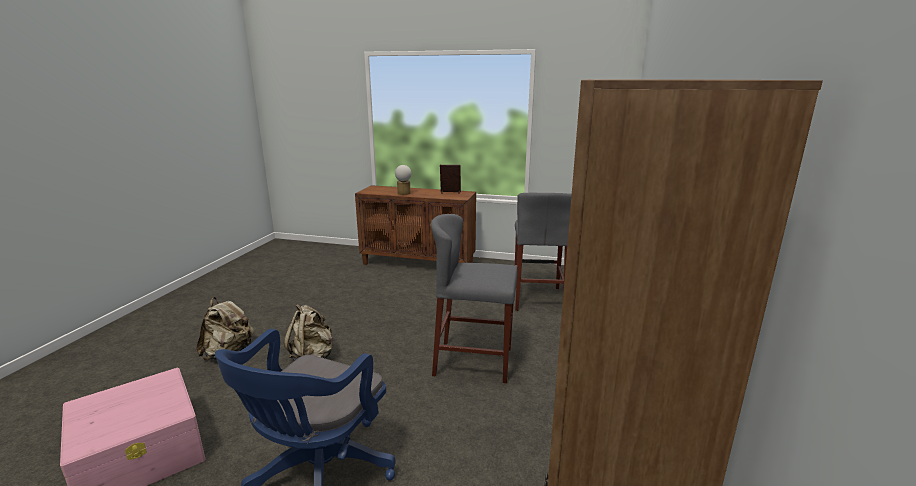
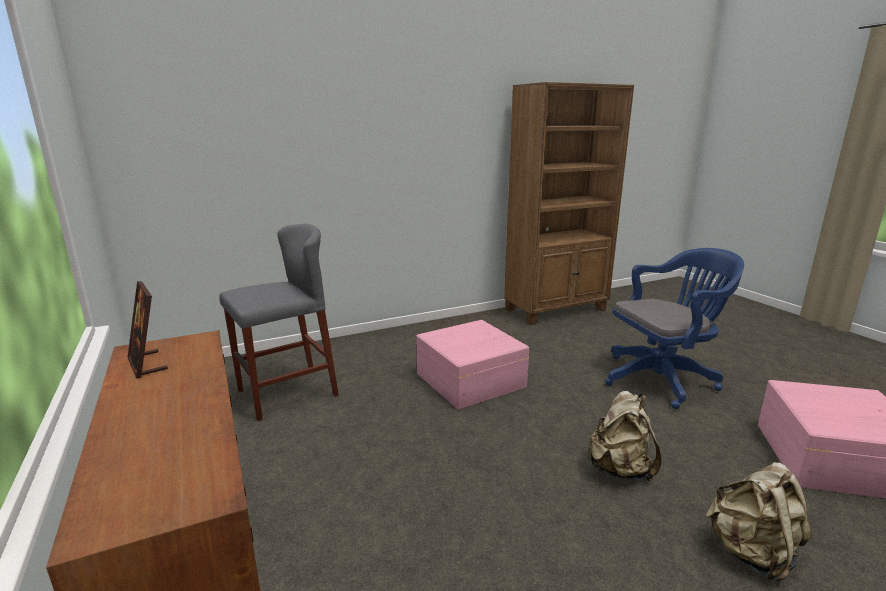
camera: 130 degrees left, 0 degrees up
(403, 193) = (197, 413): table lamp -> none
(473, 361) = (469, 380): grey stool -> pink storage box

